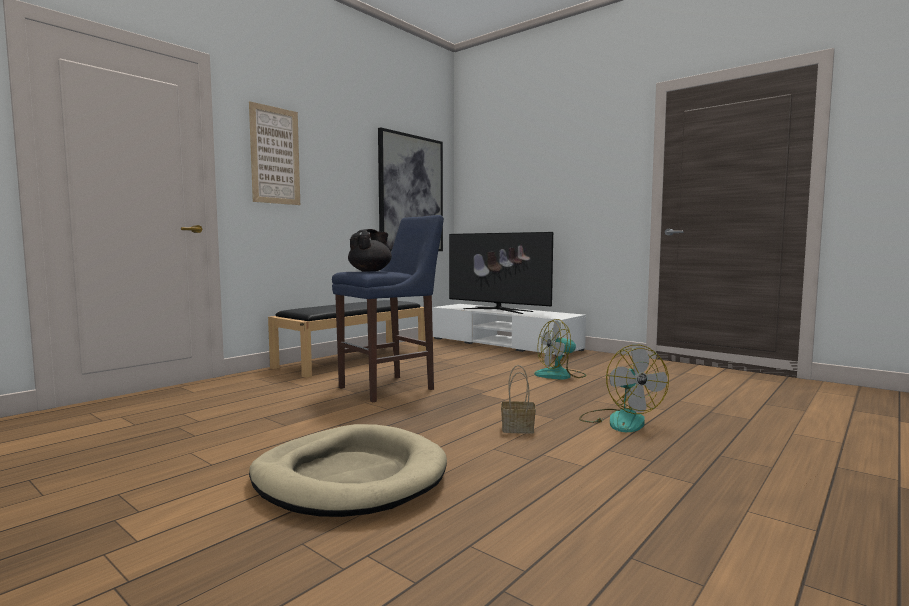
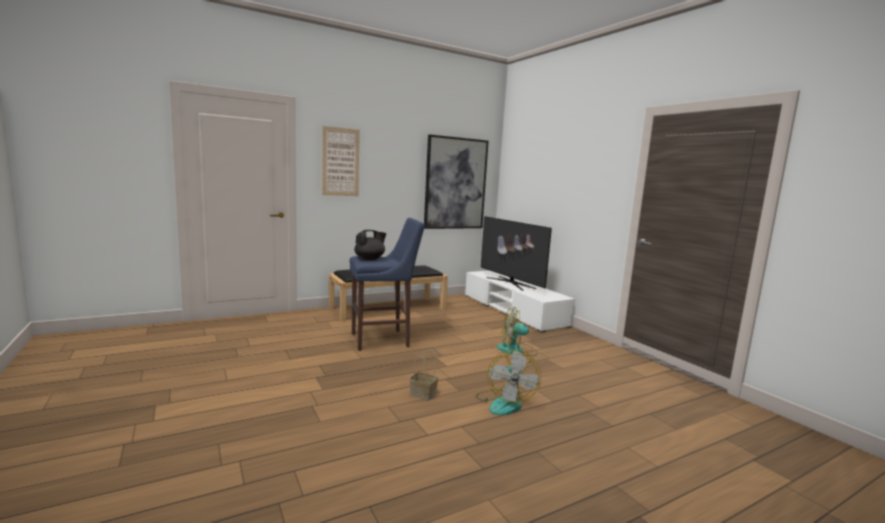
camera: 20 degrees right, 5 degrees up
(350, 477) = (284, 407): beige dog bed -> none

